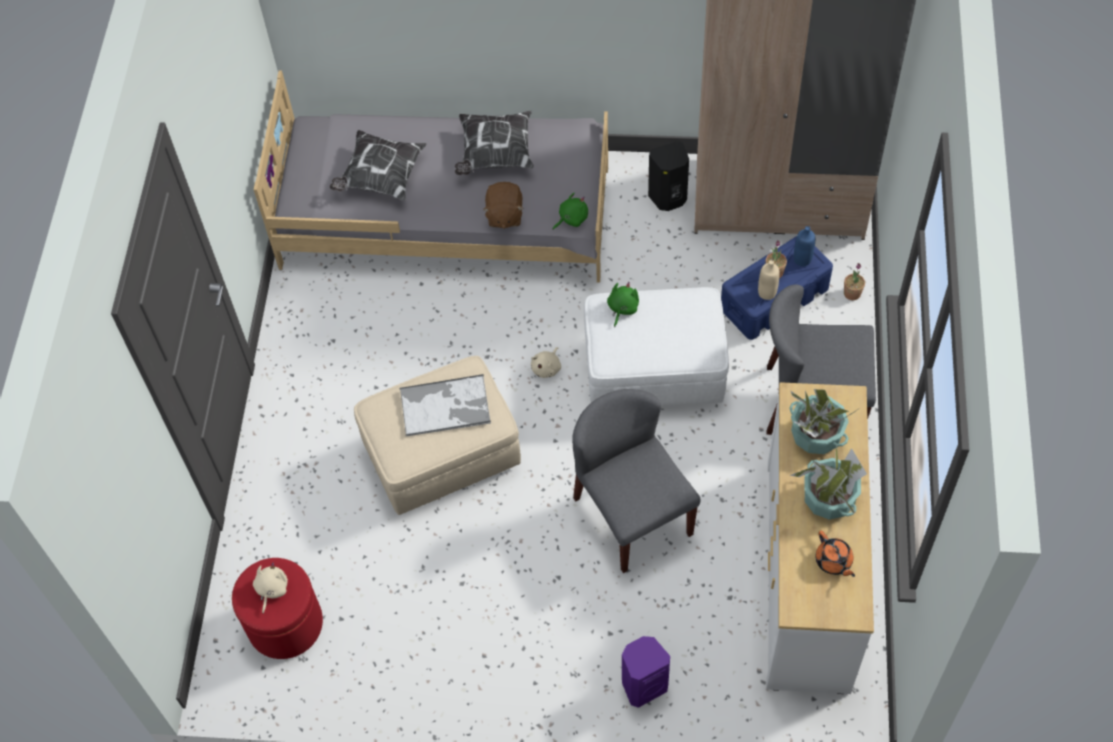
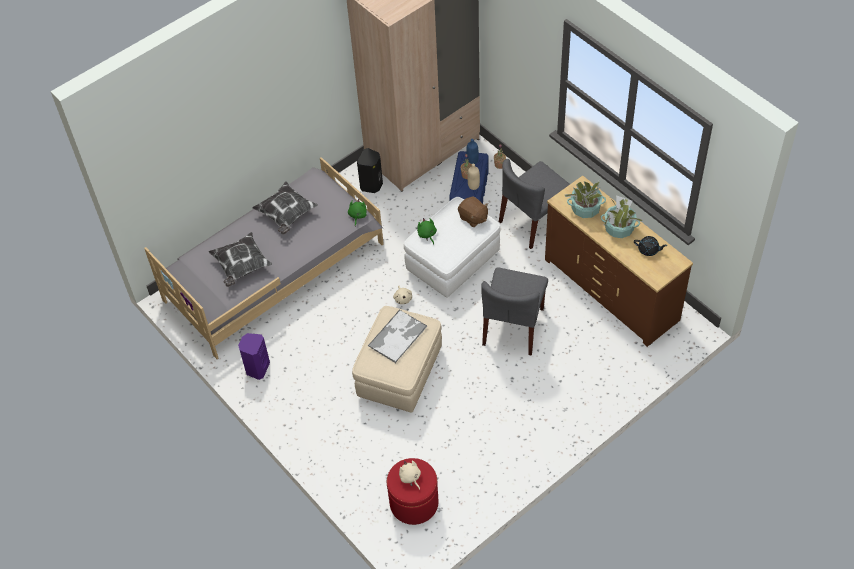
camera: 45 degrees left, 5 degrees down
(504, 215) = (324, 237): brown plush toy -> brown plush toy (473, 218)
(632, 515) = (513, 327): grey chair -> grey chair turned 90 degrees counterclockwise
(643, 685) = (597, 388): purple speaker -> purple speaker (257, 368)
(808, 574) = (611, 289): white dresser -> brown dresser
(833, 561) = (649, 250): orange teapot -> black teapot

